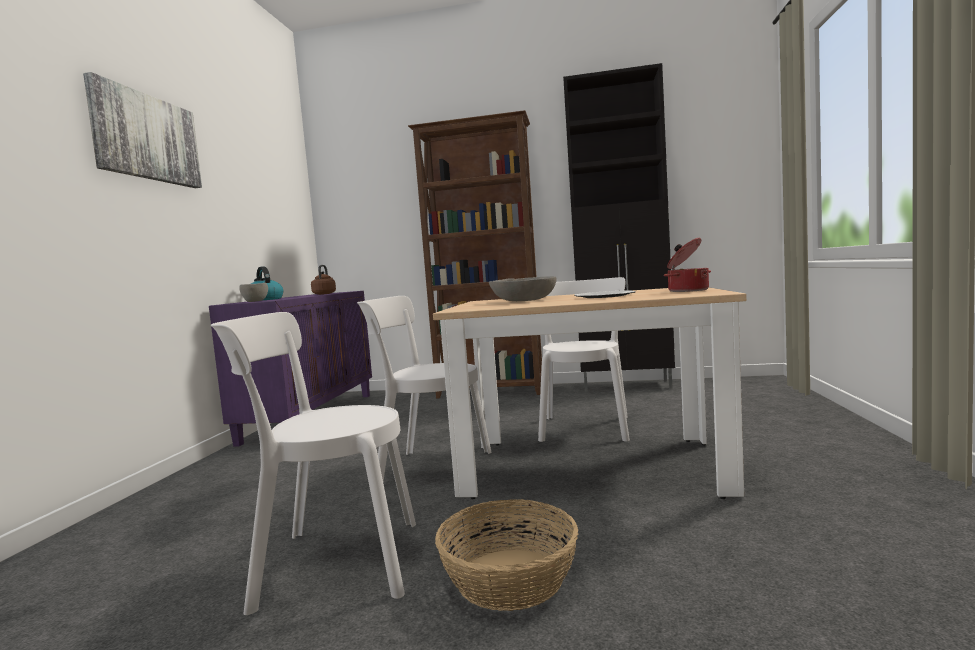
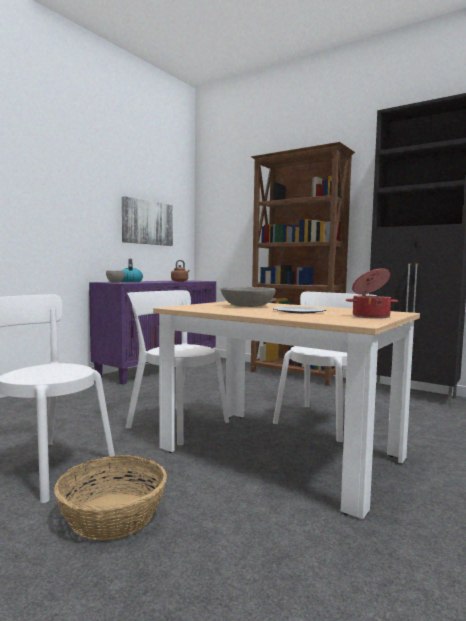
camera: 25 degrees right, 0 degrees up
(146, 137) = (56, 171): picture -> picture (147, 222)

